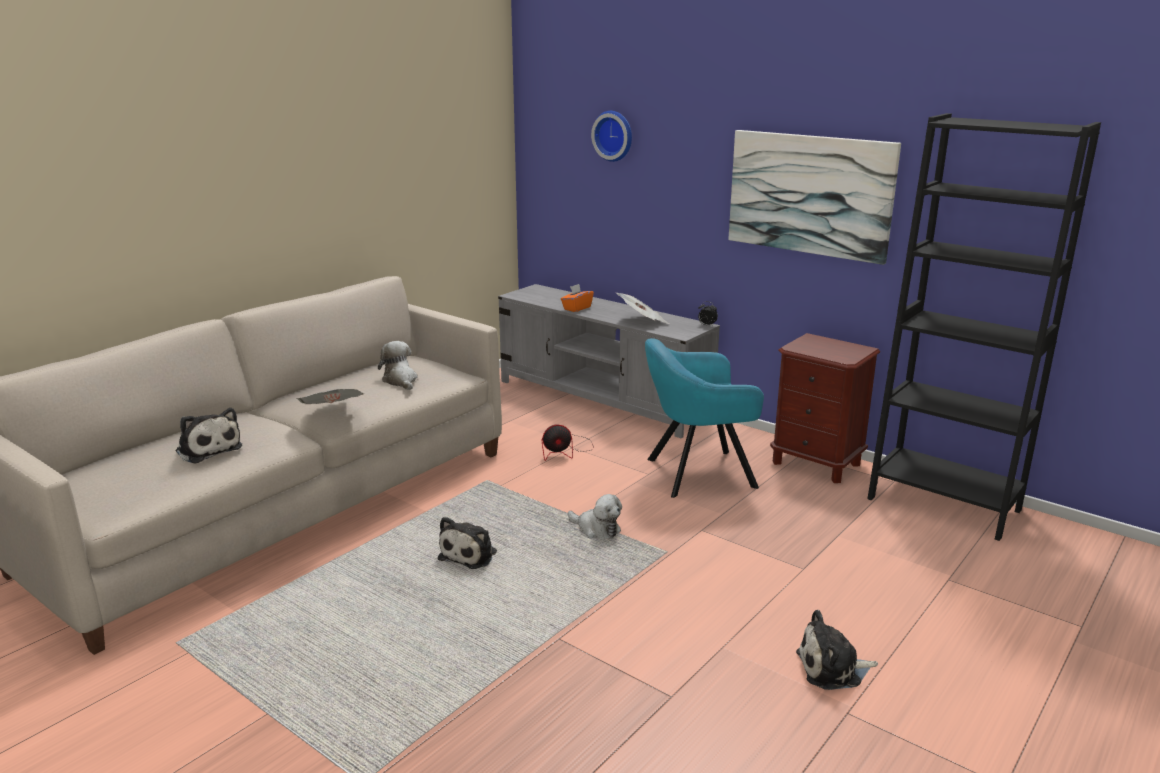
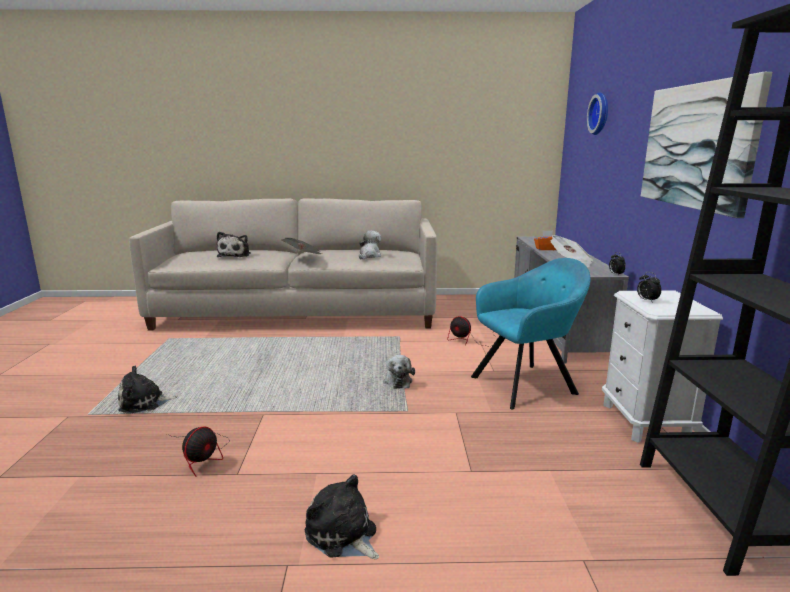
camera: 50 degrees right, 5 degrees down
(470, 554) = (318, 361): plush toy -> plush toy (145, 403)
(605, 709) = (203, 455): none -> fan
(696, 473) = (527, 384): turquoise armchair -> turquoise armchair turned 120 degrees clockwise
(816, 463) = (645, 421): brown nightstand -> white nightstand
(819, 351) = (646, 300): none -> alarm clock

